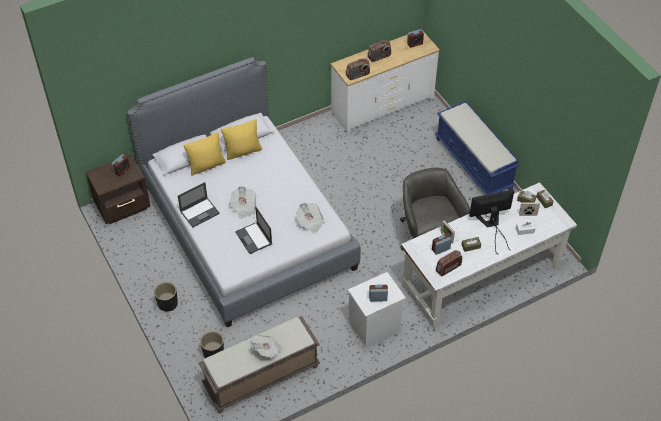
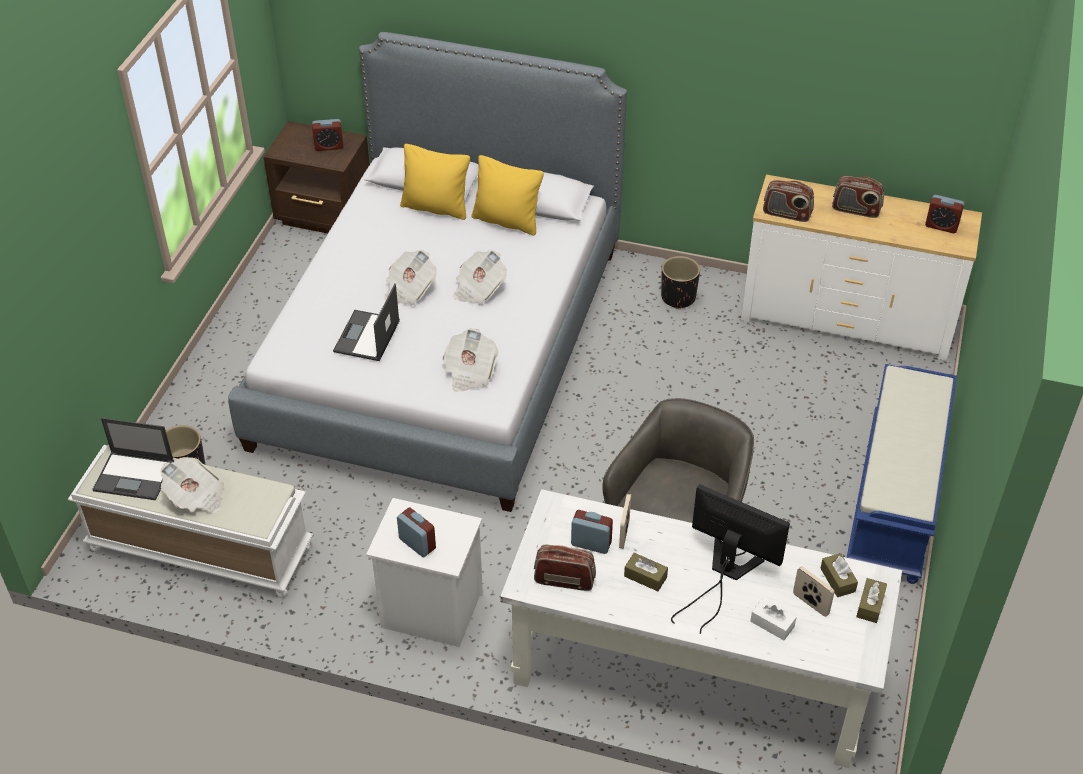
camera: 45 degrees right, 5 degrees down
(167, 304) = (218, 366): black planter -> black planter (678, 297)
(200, 212) = (348, 257): laptop -> laptop (135, 476)
(261, 377) = (198, 549): brown bench -> white bench
(269, 187) = (478, 289): none -> newspaper

